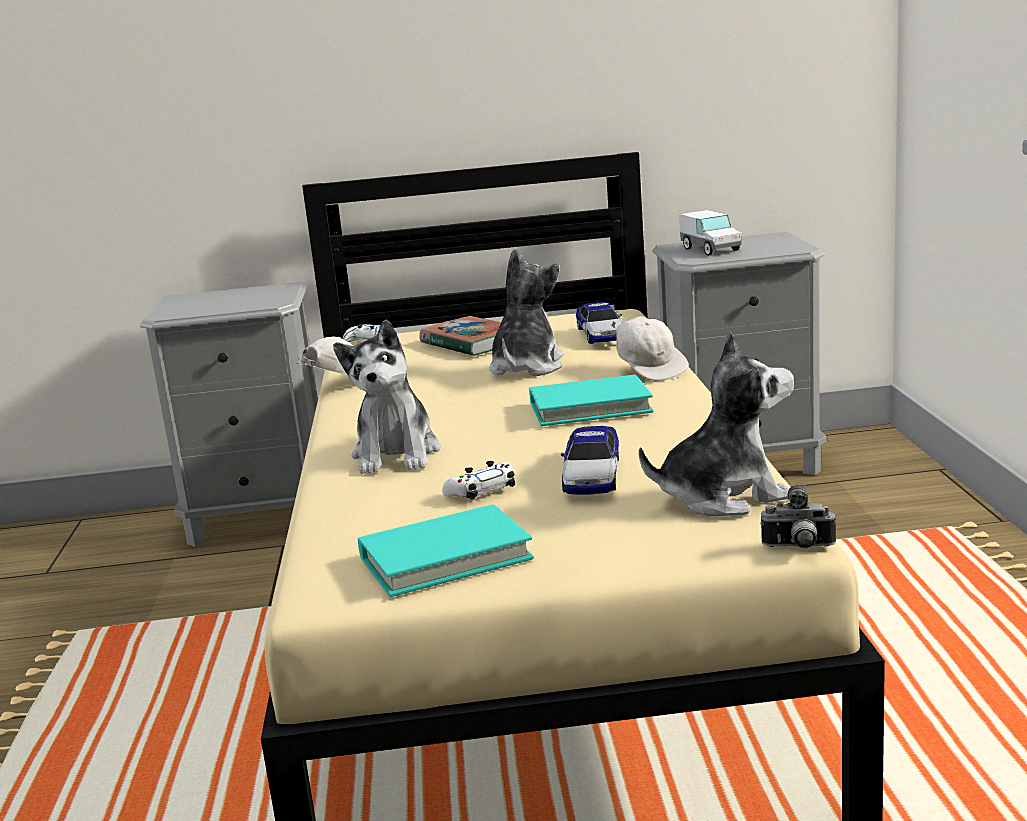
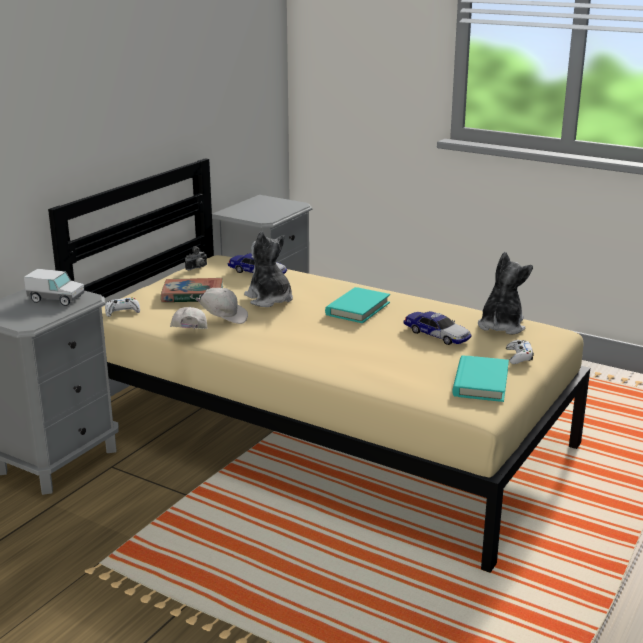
camera: 55 degrees left, 5 degrees up
(397, 454) = (334, 357): plush toy -> none
(482, 491) = (417, 356): white game controller -> white game controller (519, 356)
(650, 370) = (330, 284): white cap -> white cap (223, 318)
(710, 249) = (254, 212): toy truck -> toy truck (56, 299)
(798, 548) = (565, 333): camera -> camera (198, 268)

